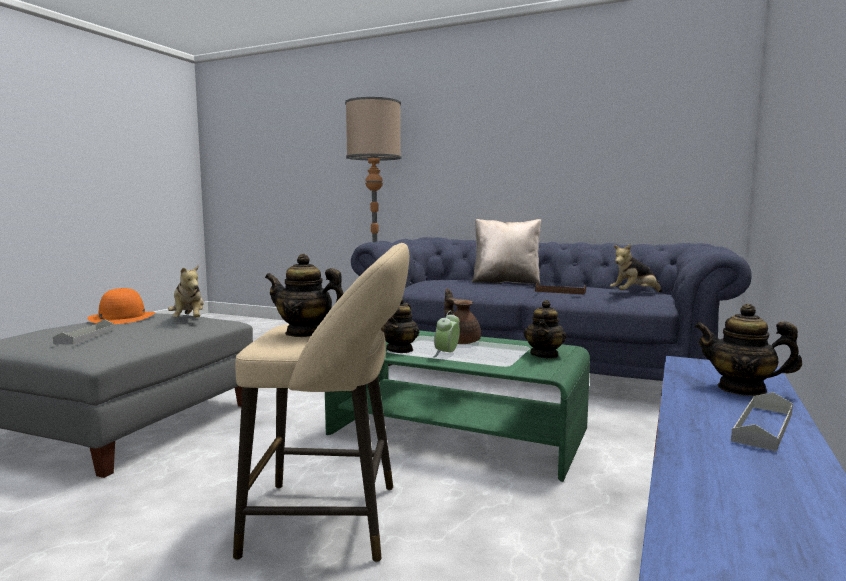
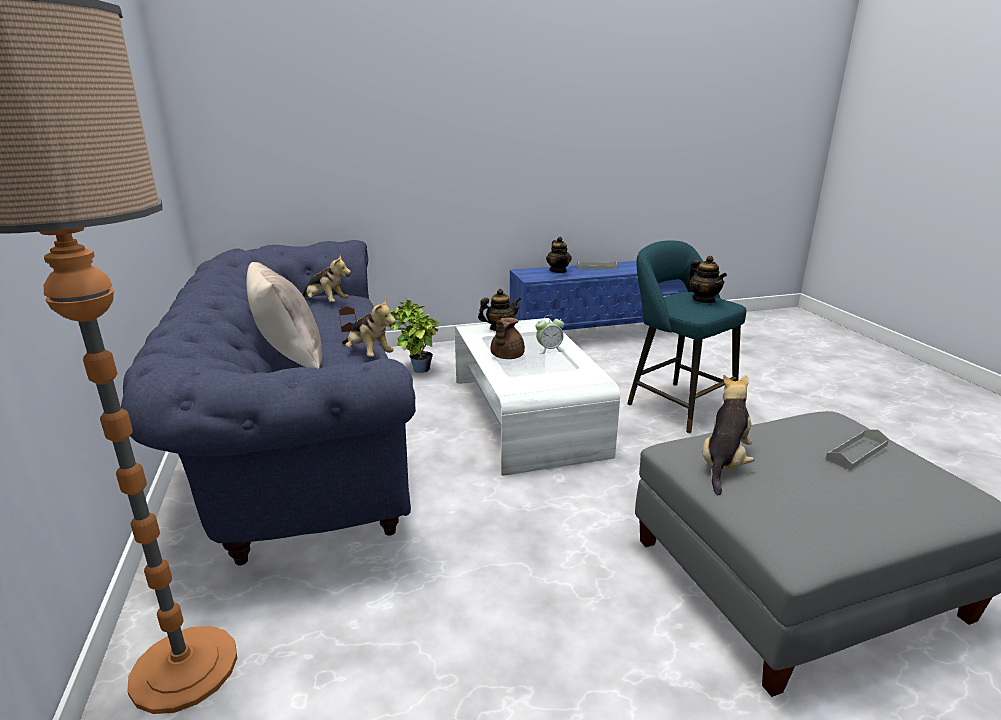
camera: 130 degrees left, 15 degrees up
(122, 318) = (820, 500): orange hat -> none
(333, 520) = (676, 405): beige stool -> turquoise stool
(400, 350) = (566, 365): teapot -> none
(458, 431) = (526, 416): green coffee table -> white coffee table
(483, 291) = (368, 354): none -> plush toy
(648, 421) = (416, 369): none -> potted plant

